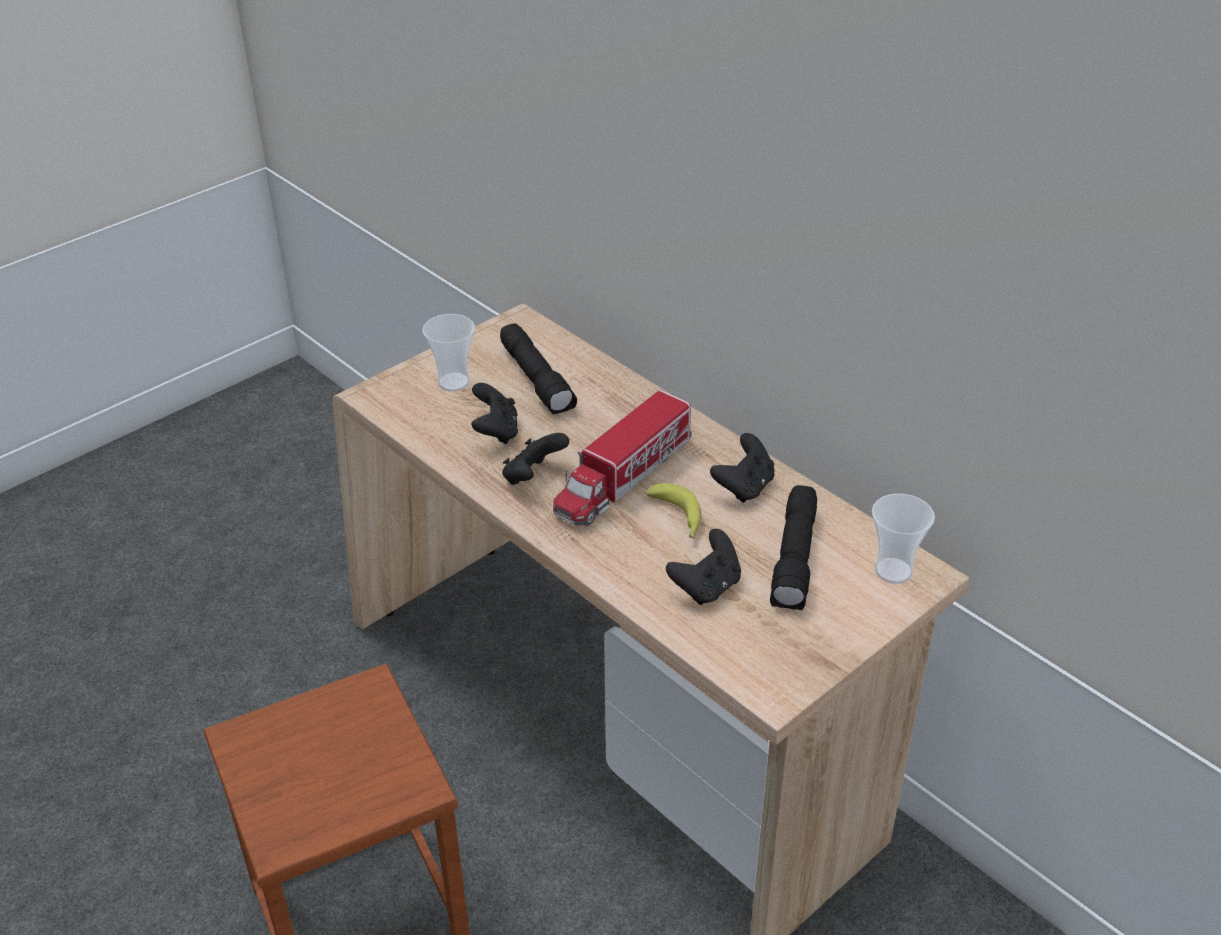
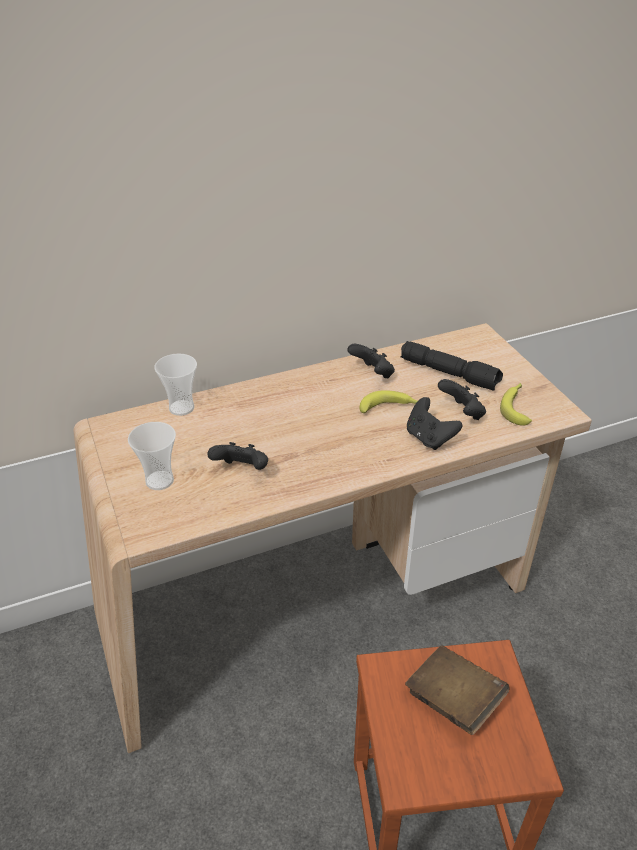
camera: 70 degrees left, 0 degrees up
(347, 758) = (453, 700): none -> brown book
(533, 477) = (310, 463): black game controller -> black game controller (429, 438)
(538, 380) = (191, 434): black flashlight -> none
(623, 477) = (334, 420): toy truck -> none
(755, 641) = (516, 407): none -> banana
(893, 571) = (473, 344): cup -> cup (181, 408)

